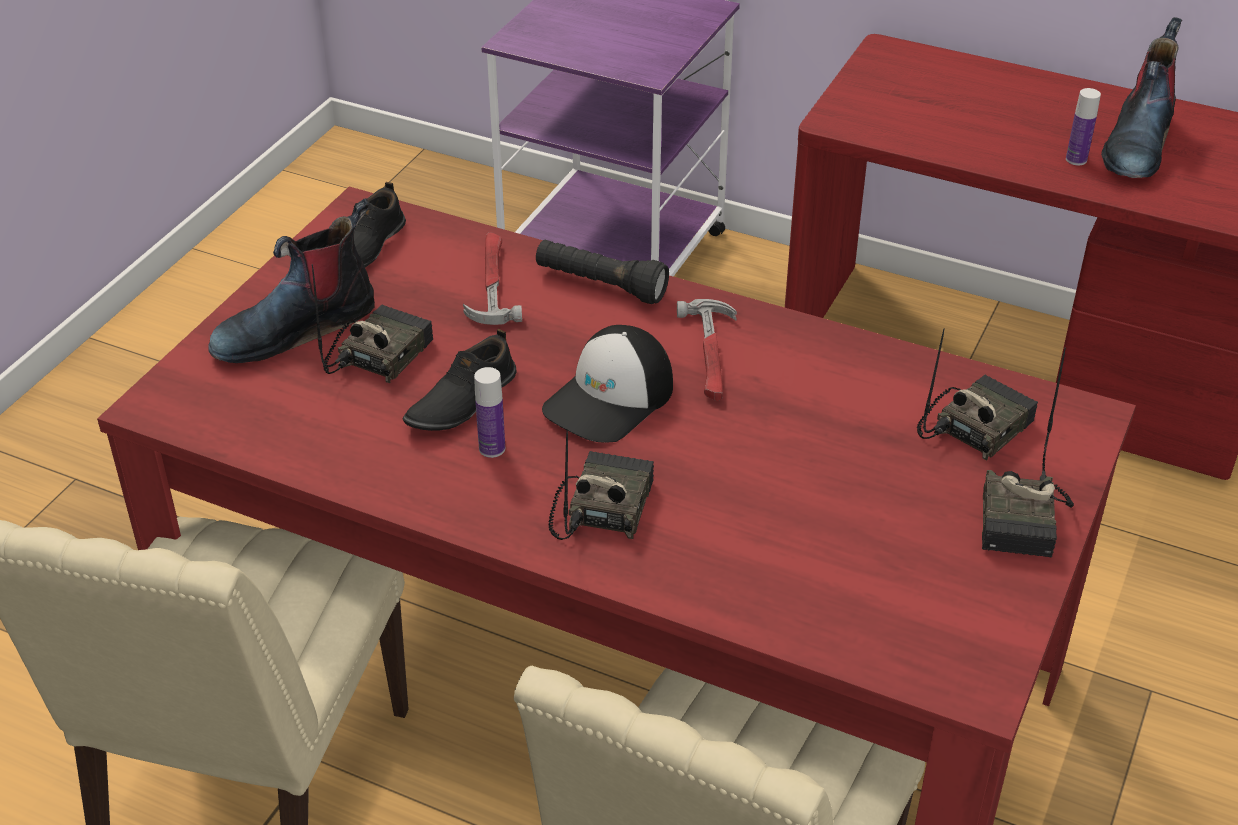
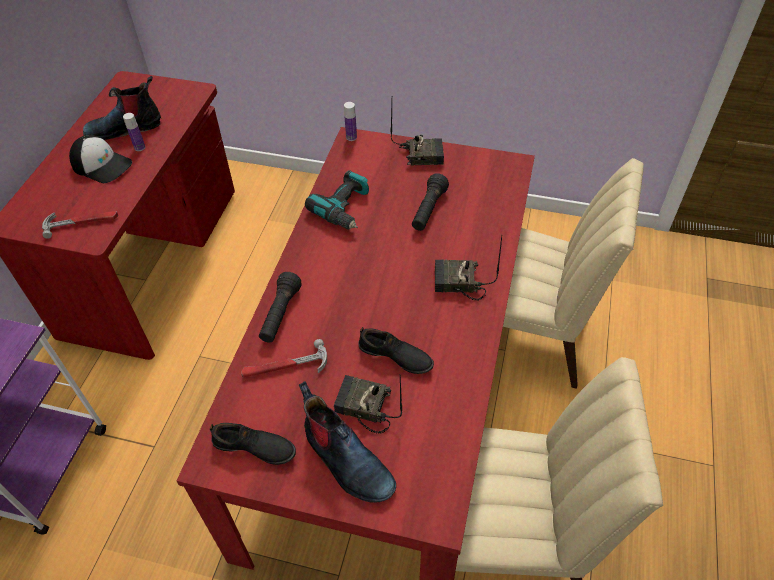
camera: 100 degrees left, 10 degrees up
(492, 448) = (429, 334): bottle -> bottle (351, 137)
(610, 399) = (378, 294): cap -> cap (102, 165)
(711, 355) = (334, 260): hammer -> hammer (82, 222)
(826, 501) = (428, 210): none -> black flashlight
(852, 382) = (345, 208): none -> power drill
(974, 426) = (367, 170): radio -> none
(1137, 144) = (125, 128): boot -> boot turned 150 degrees clockwise

